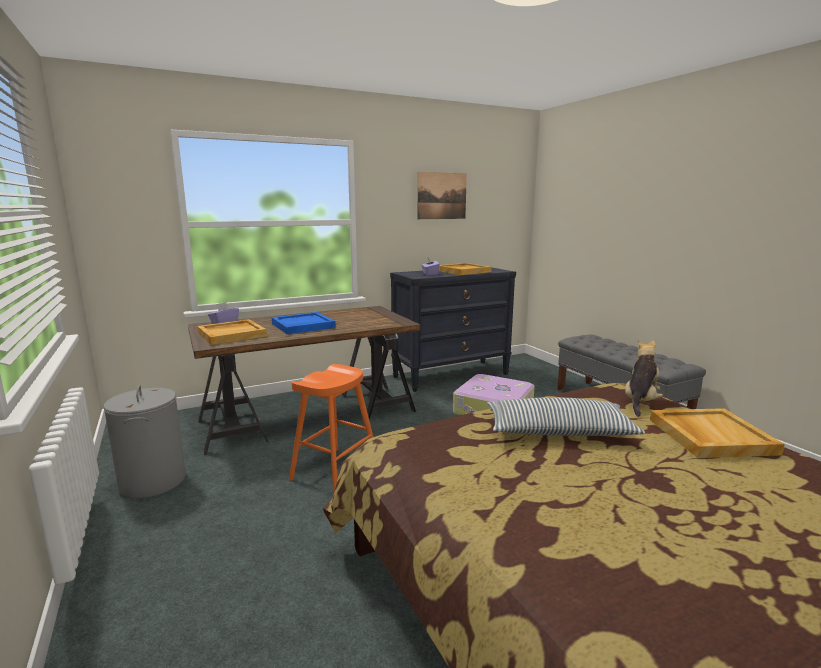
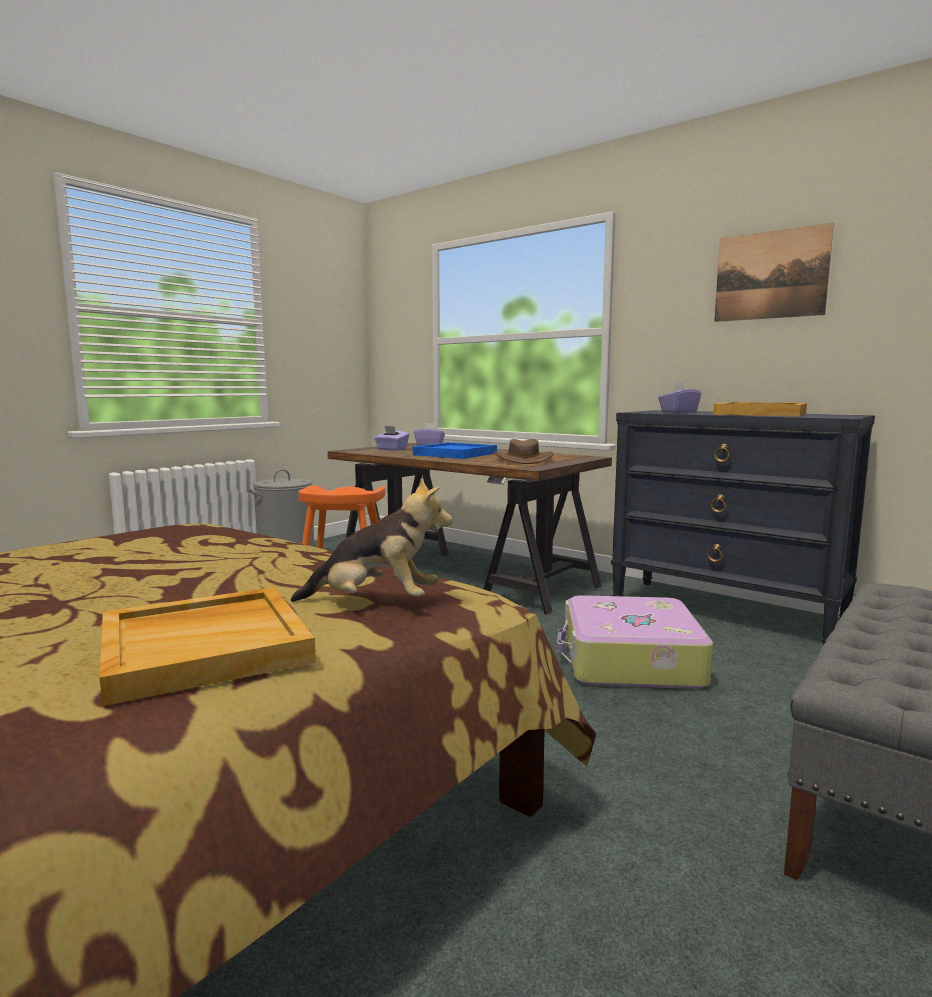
camera: 65 degrees right, 5 degrees down
(232, 334) = (391, 449): beige tray -> purple tissue box
(365, 319) = (523, 460): none -> brown hat
(558, 432) = (206, 565): pillow -> none

